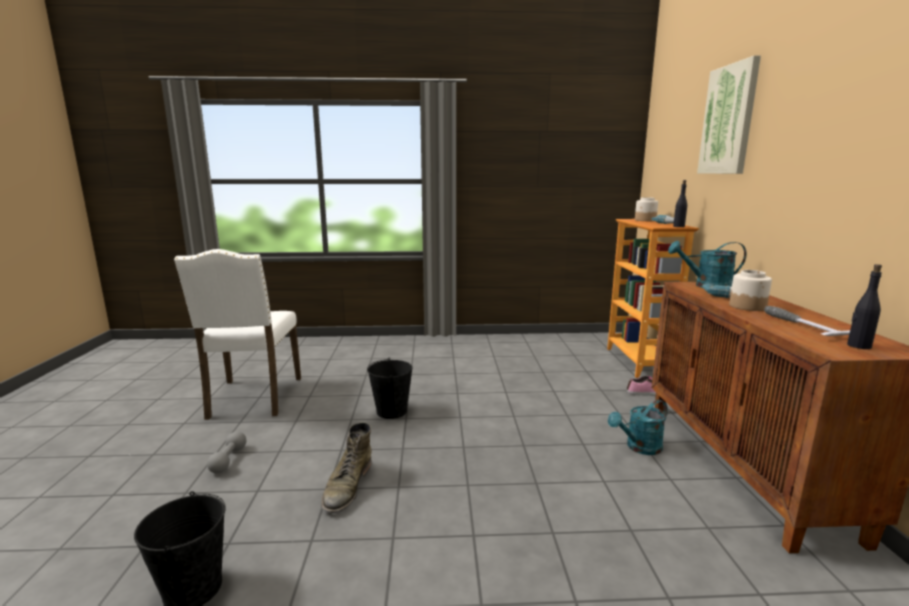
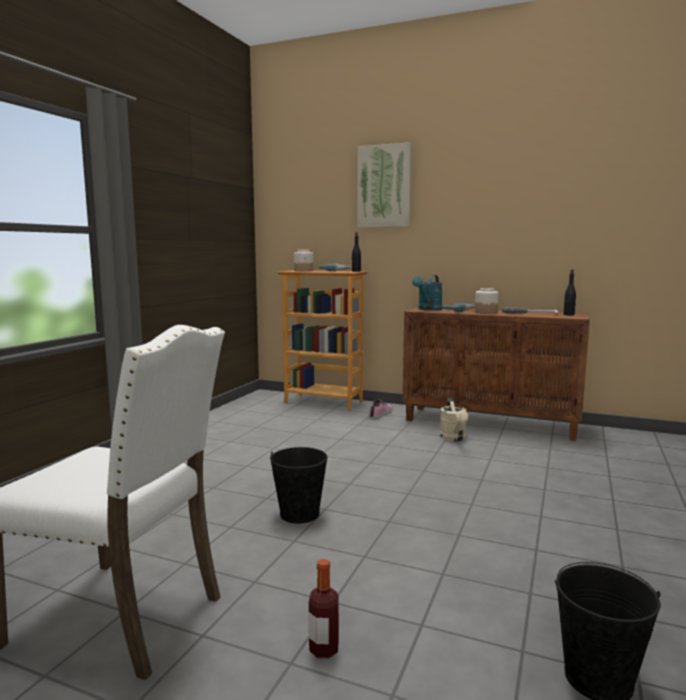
camera: 65 degrees left, 5 degrees down
(228, 460) = (324, 649): grey dumbbell -> bottle
(347, 487) = (445, 561): green boot -> none
(639, 447) = (454, 438): turquoise watering can -> beige watering can

